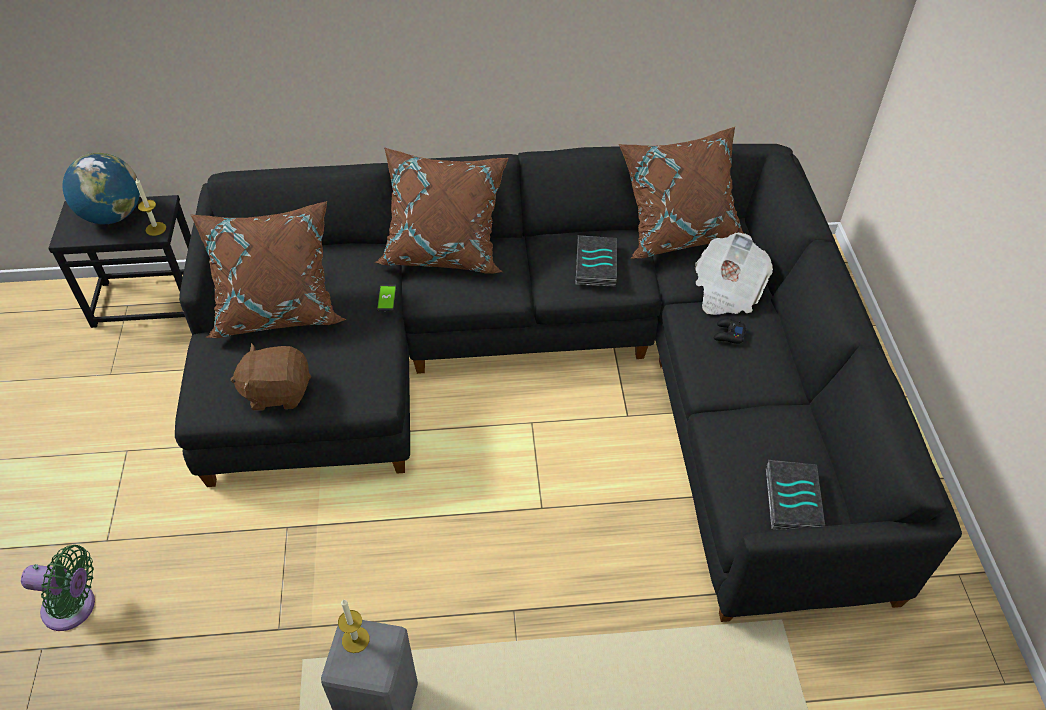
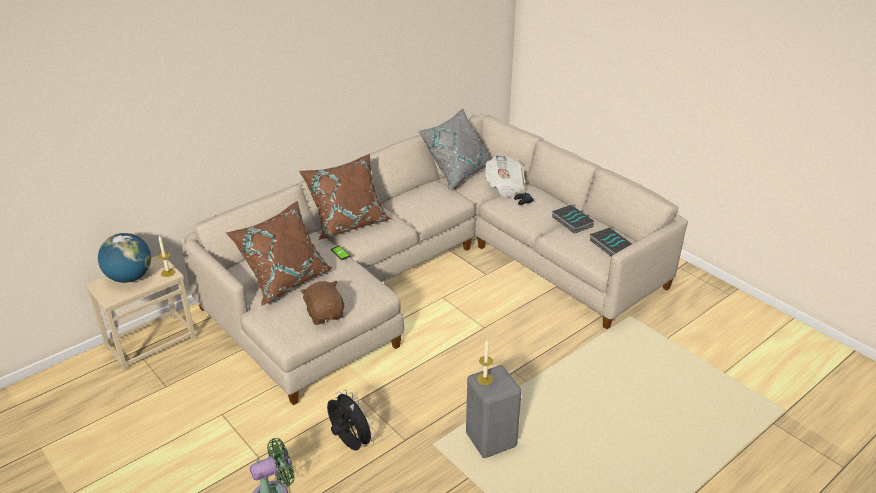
camera: 35 degrees left, 15 degrees down
(150, 300) = (150, 342): black side table -> beige side table
(214, 589) = (350, 443): none -> black fan
(277, 392) = (325, 314): brown plush toy -> brown plush toy turned 105 degrees clockwise
(551, 370) = (429, 273): black sofa -> beige sofa
(594, 264) = (432, 199): book -> book (571, 222)
(678, 231) = (457, 173): brown pillow -> grey pillow

